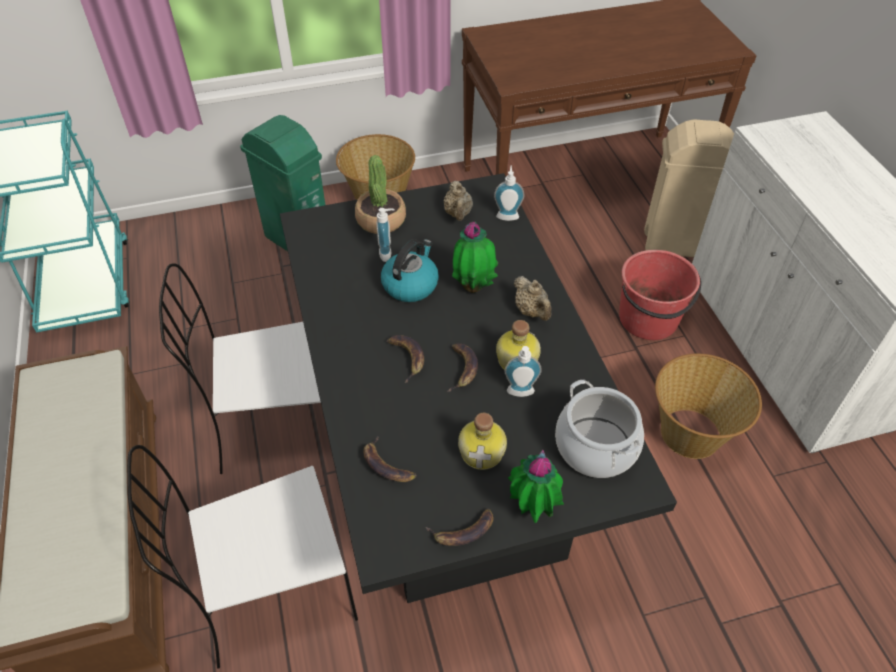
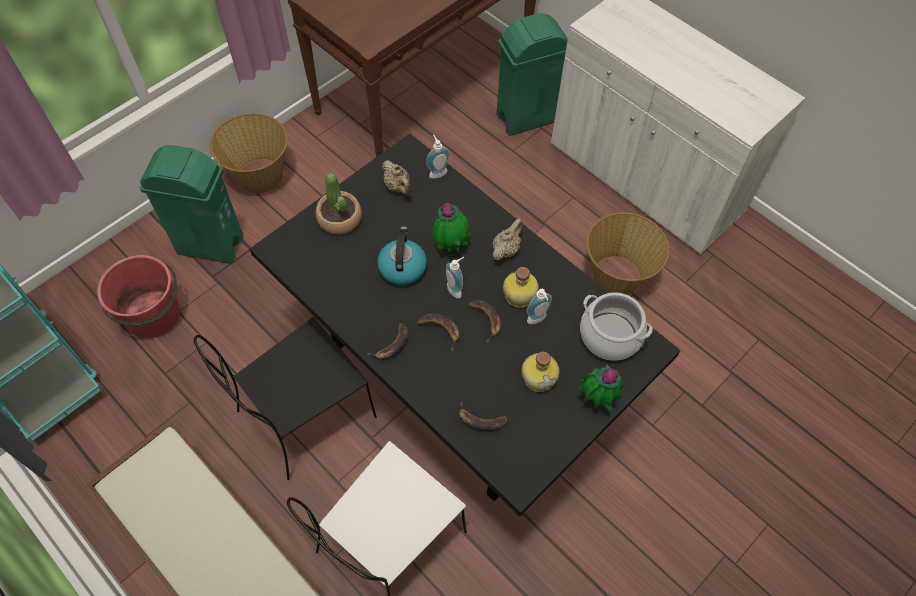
camera: 30 degrees left, 10 degrees up
(275, 422) = (303, 416): white chair -> black chair
(388, 253) = (366, 247): soap dispenser -> soap dispenser (456, 289)
(463, 532) = (562, 440): banana -> banana (391, 345)
(531, 311) = (506, 250): beige teapot -> beige teapot turned 90 degrees counterclockwise
(649, 319) = (541, 195): red bucket -> red bucket (153, 315)
(673, 243) = (525, 118): beige trash can -> green trash can

